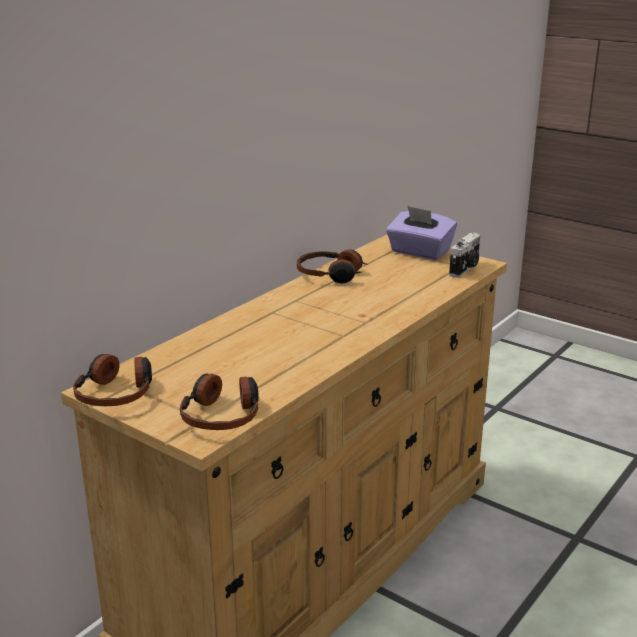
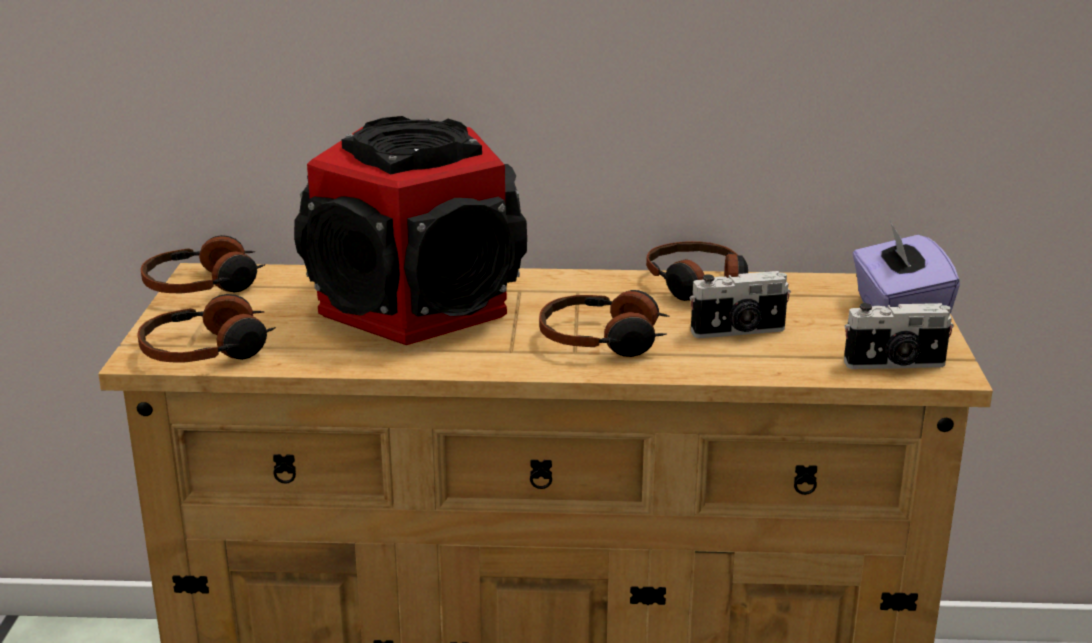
camera: 55 degrees right, 0 degrees up
(249, 341) = (416, 304): none -> speaker
(362, 312) = (603, 340): none -> headphones
(393, 284) = (739, 332): none -> camera

